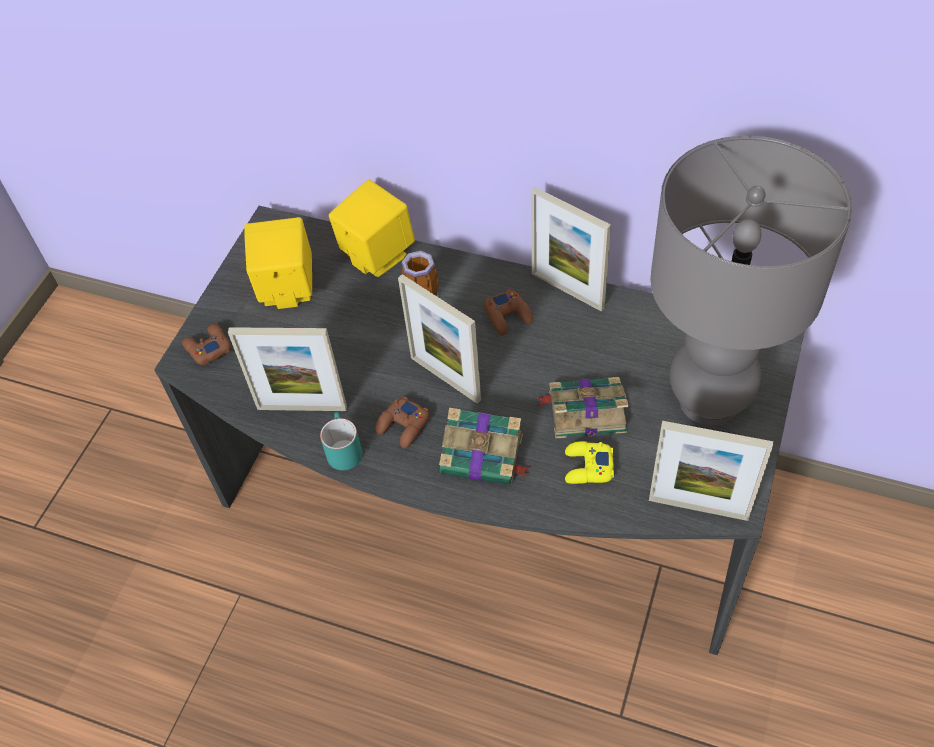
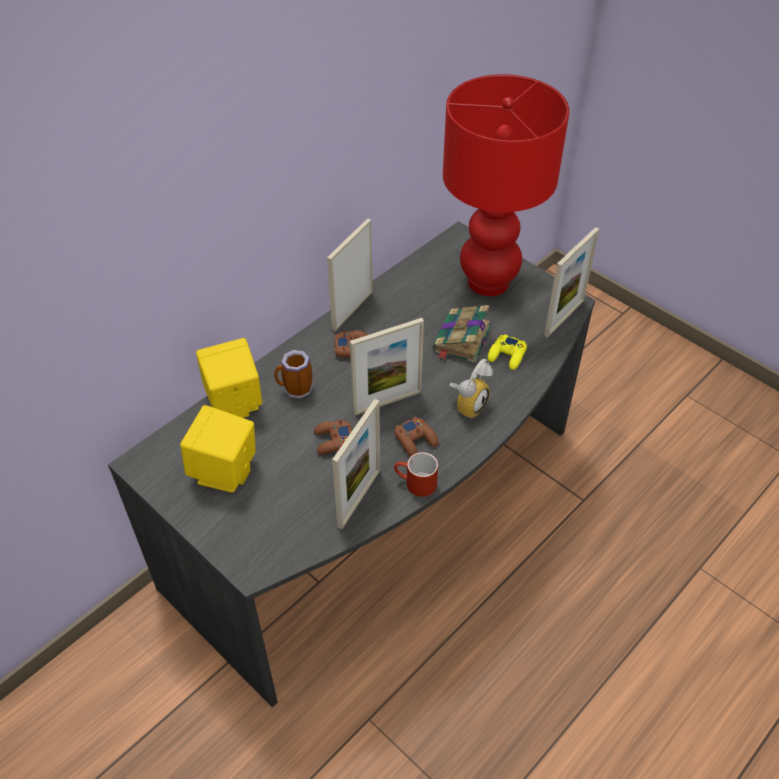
camera: 70 degrees left, 5 degrees down
(208, 348) = (250, 547): brown game controller -> brown game controller (333, 441)
(342, 449) = (415, 484): turquoise mug -> red mug
(484, 455) = (468, 404): book -> alarm clock
(567, 290) = (352, 310): picture frame -> picture frame turned 150 degrees clockwise
(710, 401) = (489, 281): grey table lamp -> red table lamp

